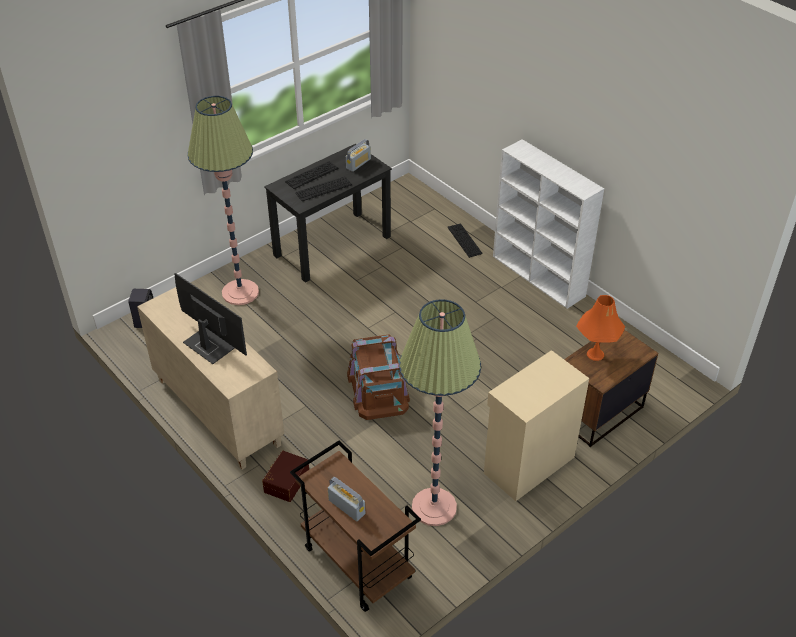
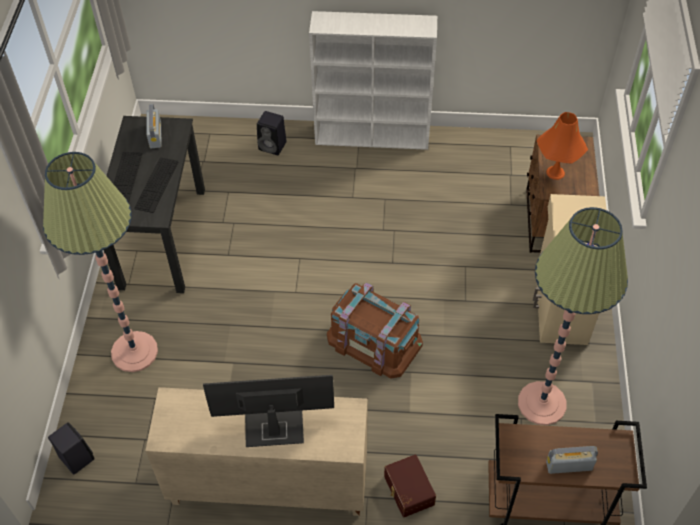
camera: 45 degrees left, 10 degrees up
(464, 240) = (273, 146): keyboard -> black speaker

